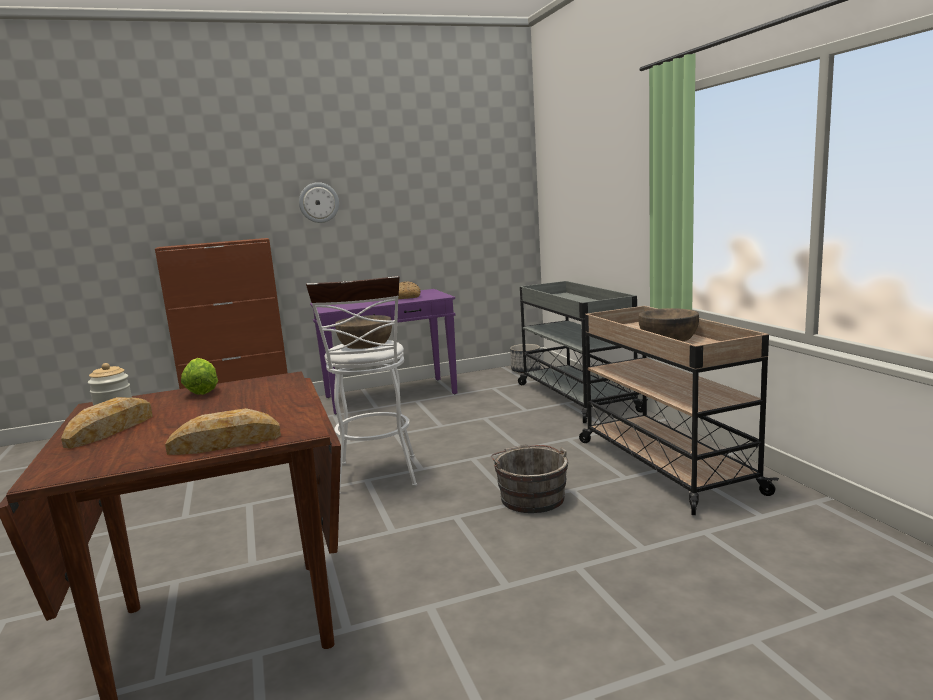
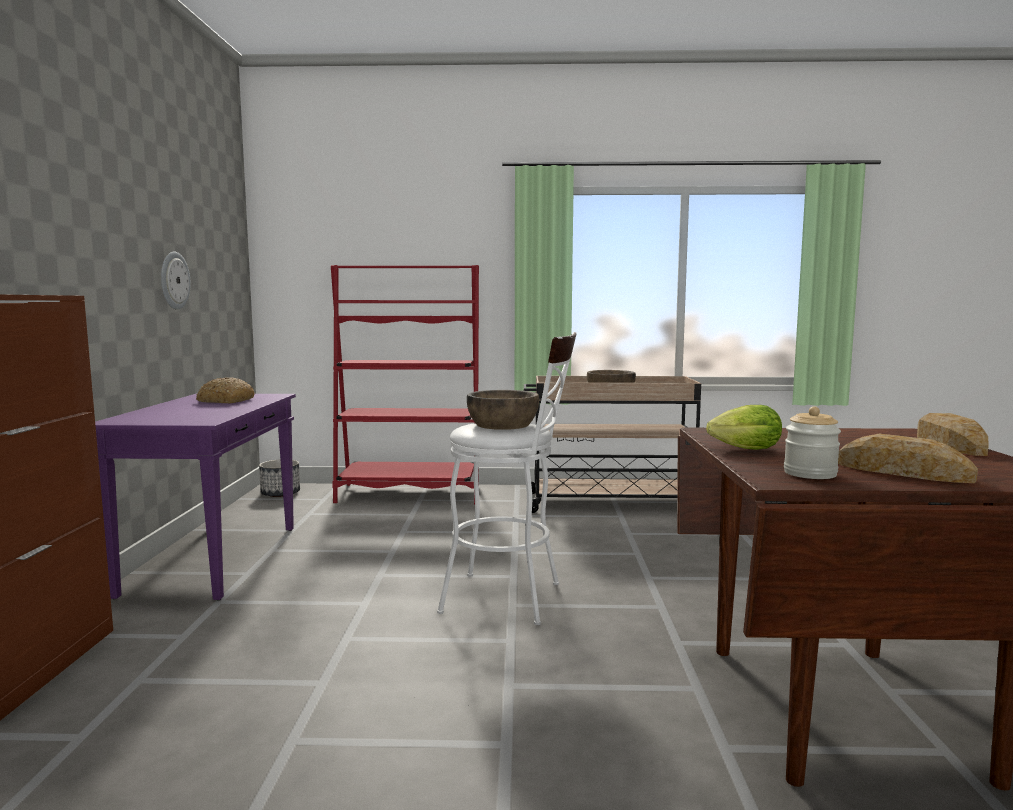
camera: 70 degrees left, 5 degrees down
(319, 202) = (80, 240): wall clock -> wall clock (173, 280)
(530, 496) = (629, 547): grey bucket -> none
(575, 397) = (409, 494): grey cart -> red bookcase

